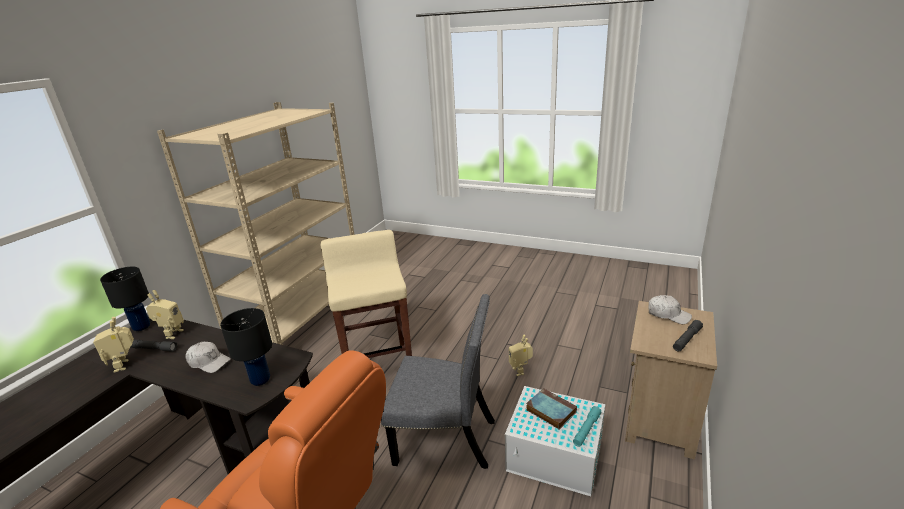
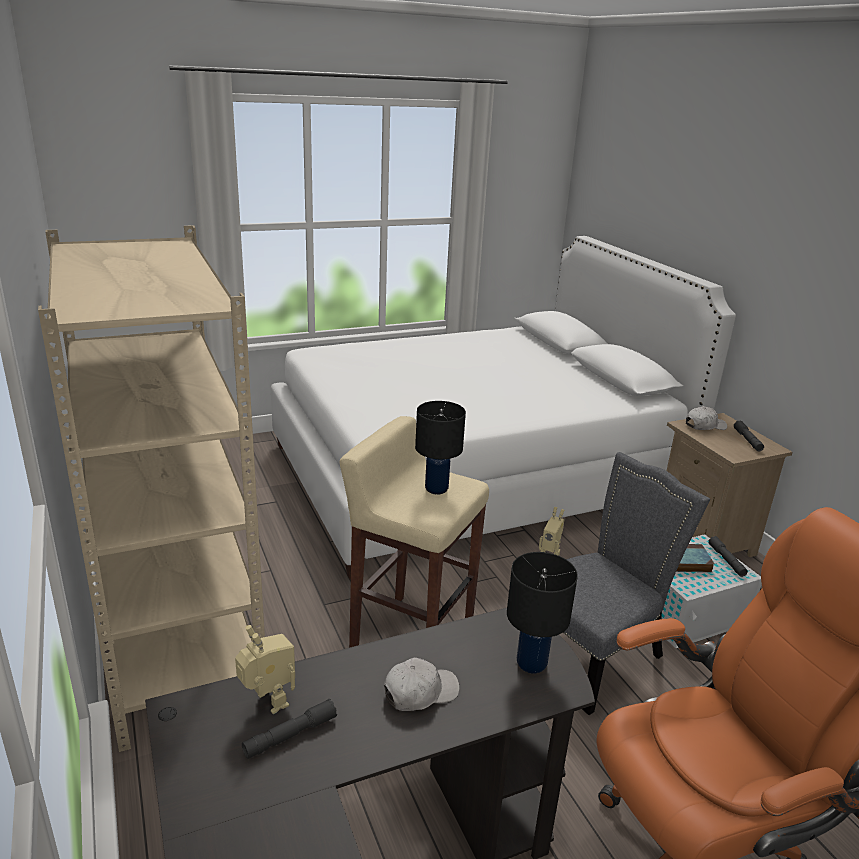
camera: 50 degrees left, 0 degrees up
(125, 365) = (295, 783): toy robot -> none
(142, 327) = (183, 729): black table lamp -> black table lamp (437, 489)
(551, 302) = (472, 474): none -> white bed
(586, 429) = (726, 560): turquoise flashlight -> grey flashlight

